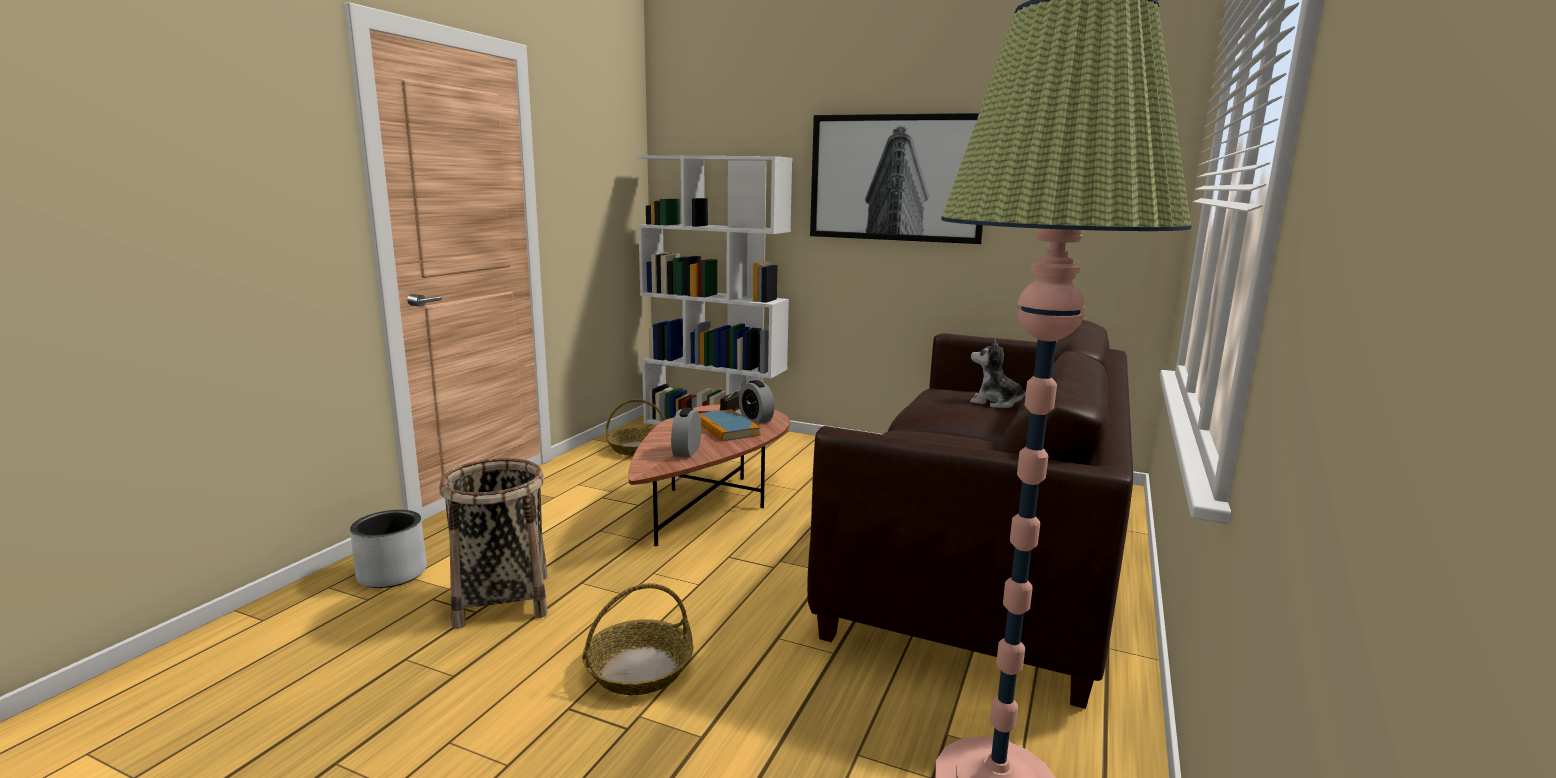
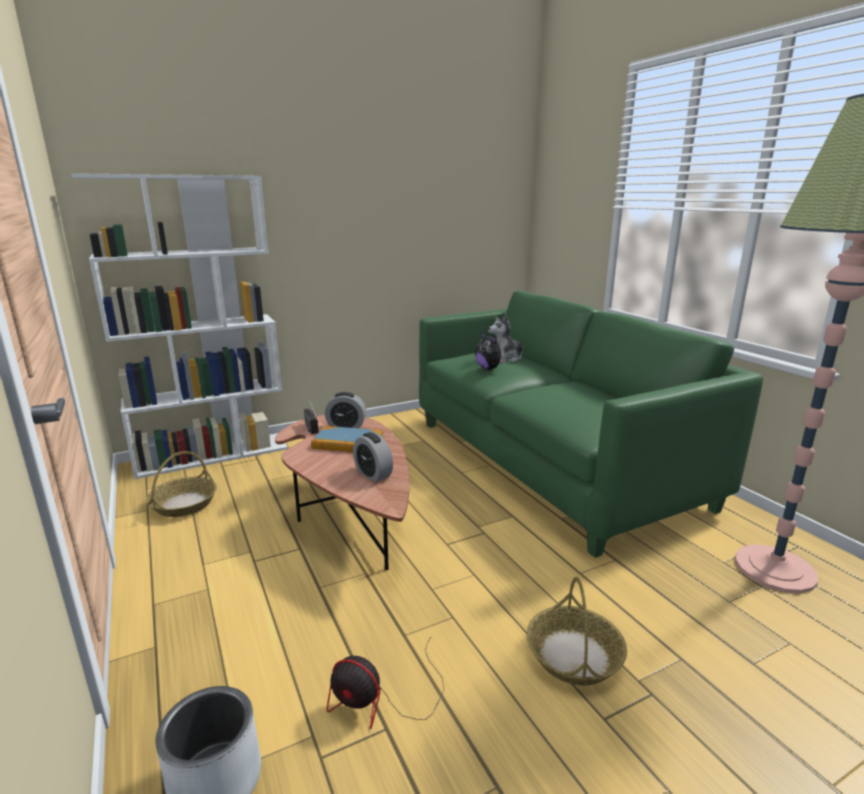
camera: 50 degrees left, 5 degrees up
(502, 600) = (382, 700): basket -> fan
(897, 178) = (352, 195): picture -> none
(938, 403) = (489, 369): none -> plush toy
(984, 557) = (551, 462): brown sofa -> green sofa

